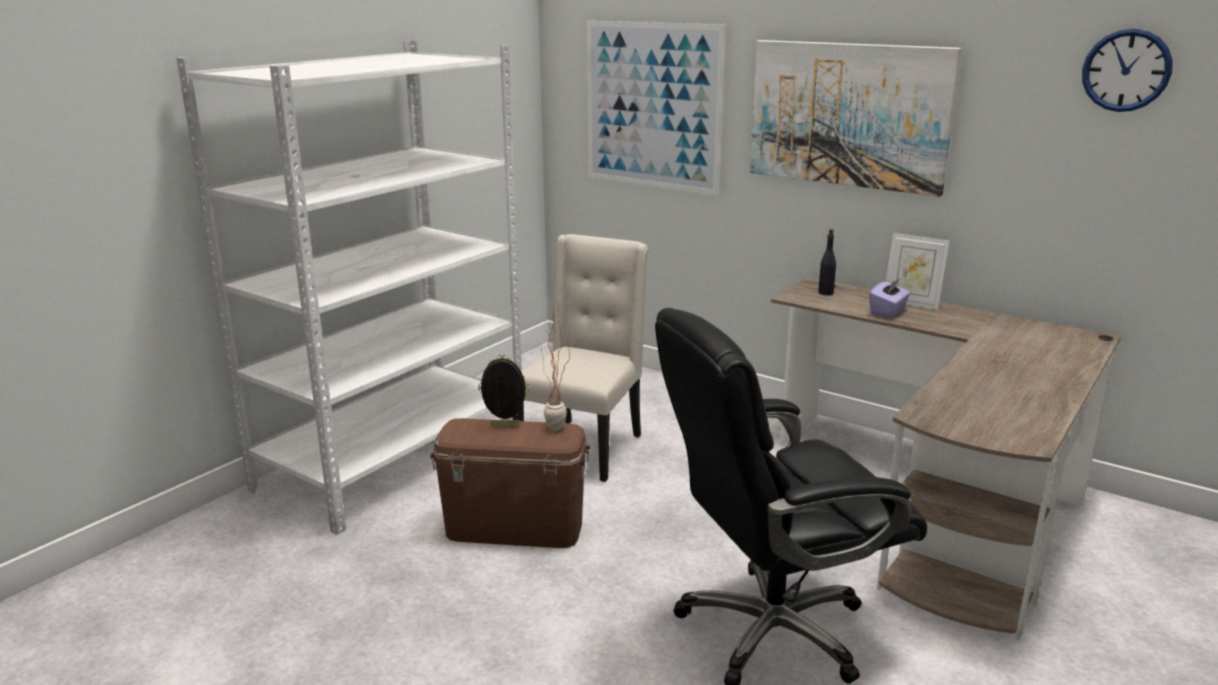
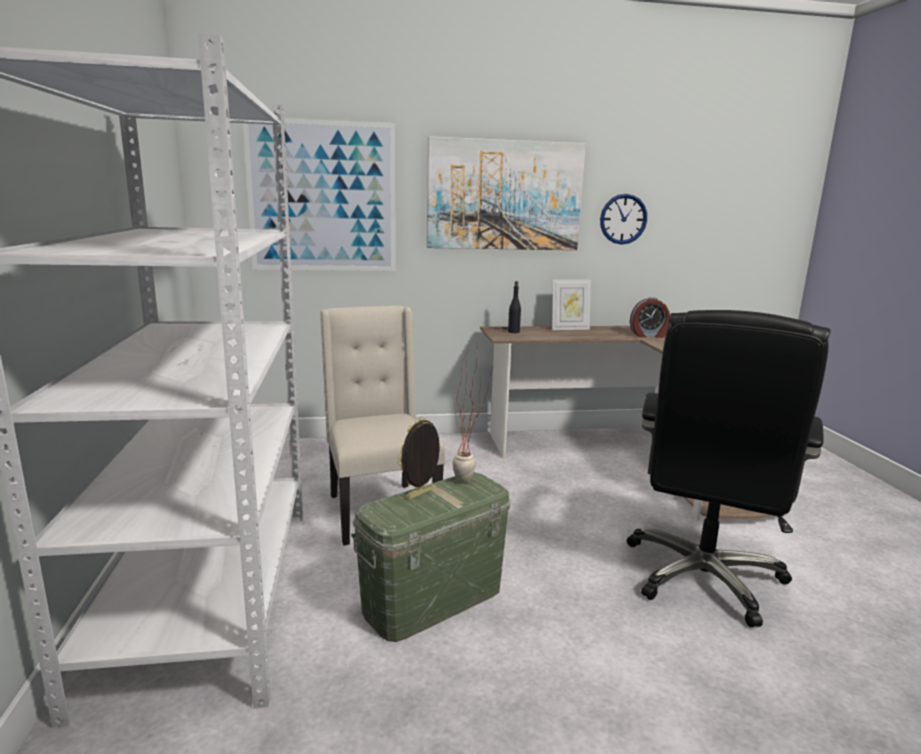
camera: 45 degrees left, 5 degrees down
(515, 528) = (433, 599): brown storage box -> green storage box
(888, 312) = (571, 335): purple tissue box -> none
(999, 336) = (648, 335): none -> alarm clock
(1126, 70) = (680, 158): wall clock -> wall clock (623, 219)

